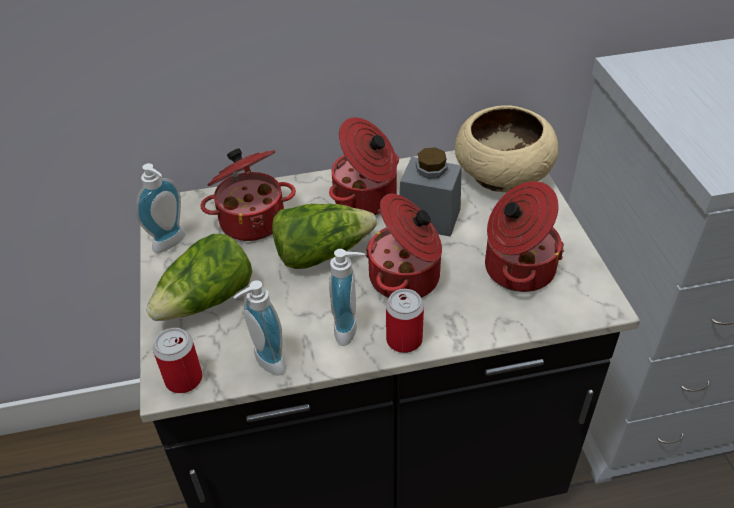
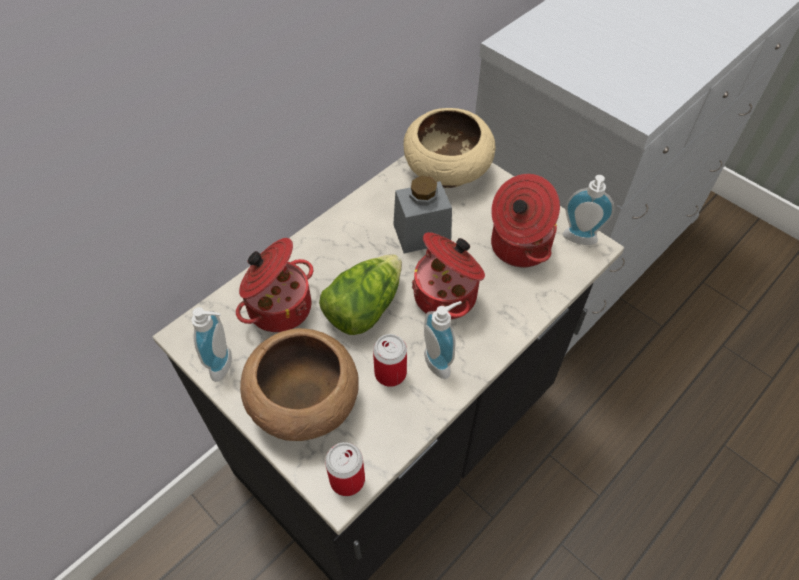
camera: 35 degrees left, 10 degrees up
(207, 301) = (305, 401): lettuce -> brown bowl
(265, 363) = (400, 427): soap dispenser -> soap dispenser (579, 241)
(366, 198) = (359, 240): cooking pot -> none
(404, 340) = (486, 348): can -> can (390, 373)

